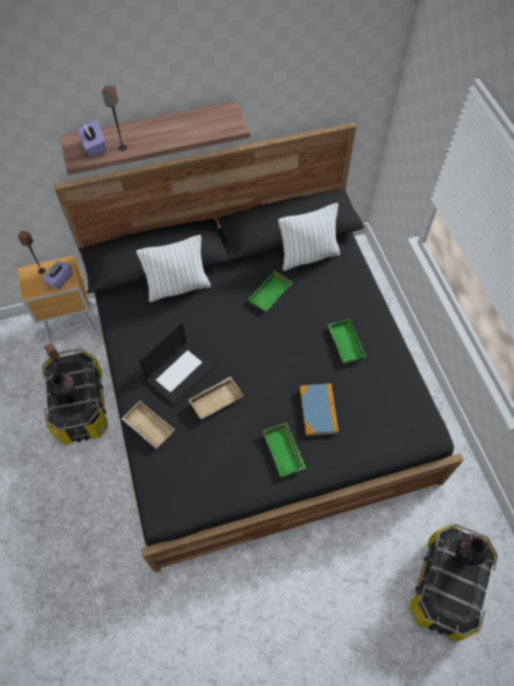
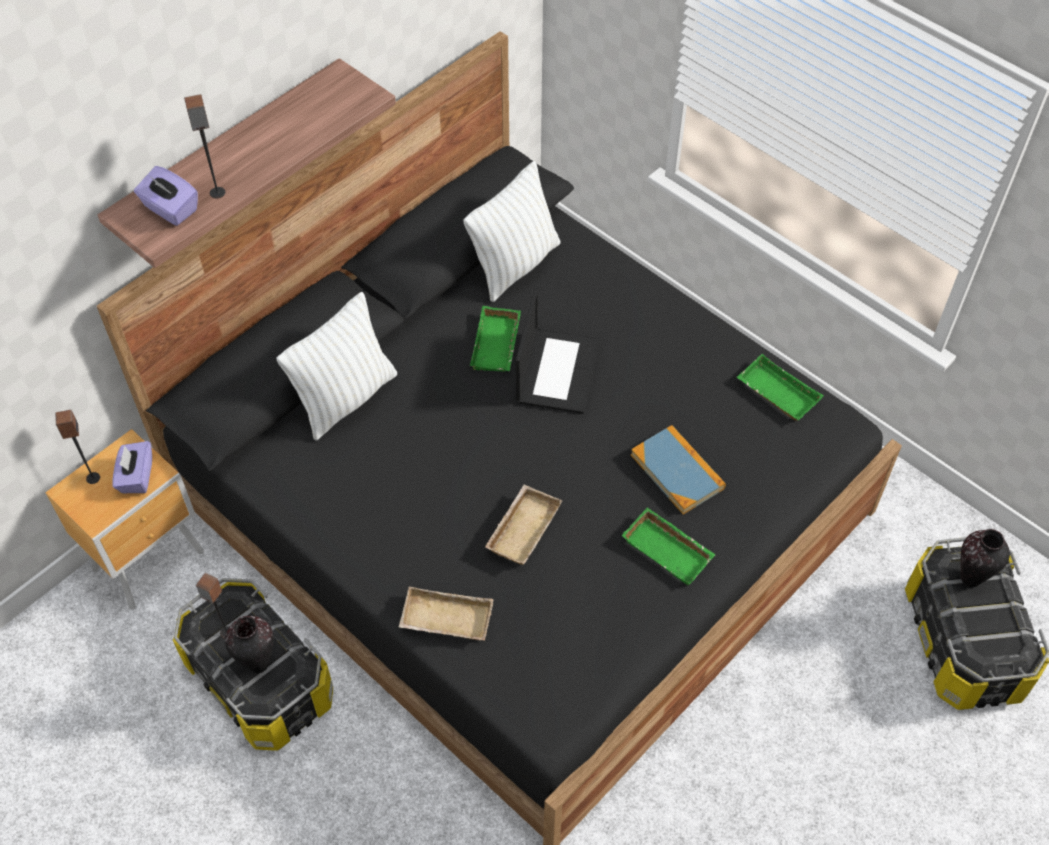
camera: 30 degrees left, 5 degrees down
(180, 372) = (439, 517): laptop -> laptop (557, 370)
(344, 343) = (650, 363): green tray -> green tray (775, 393)

